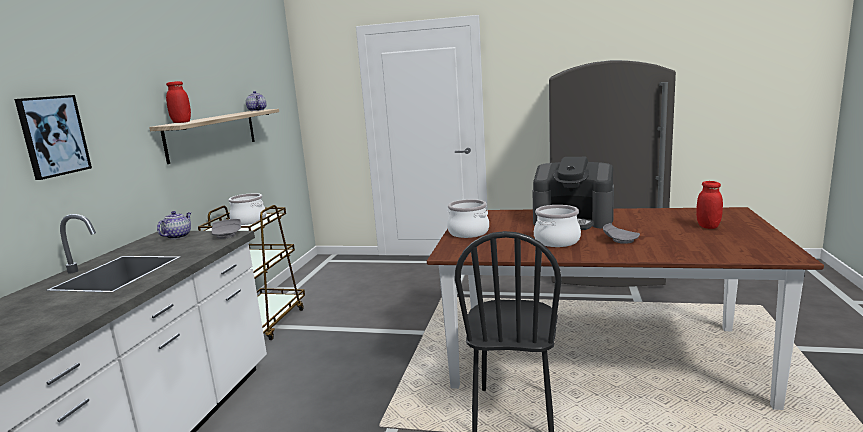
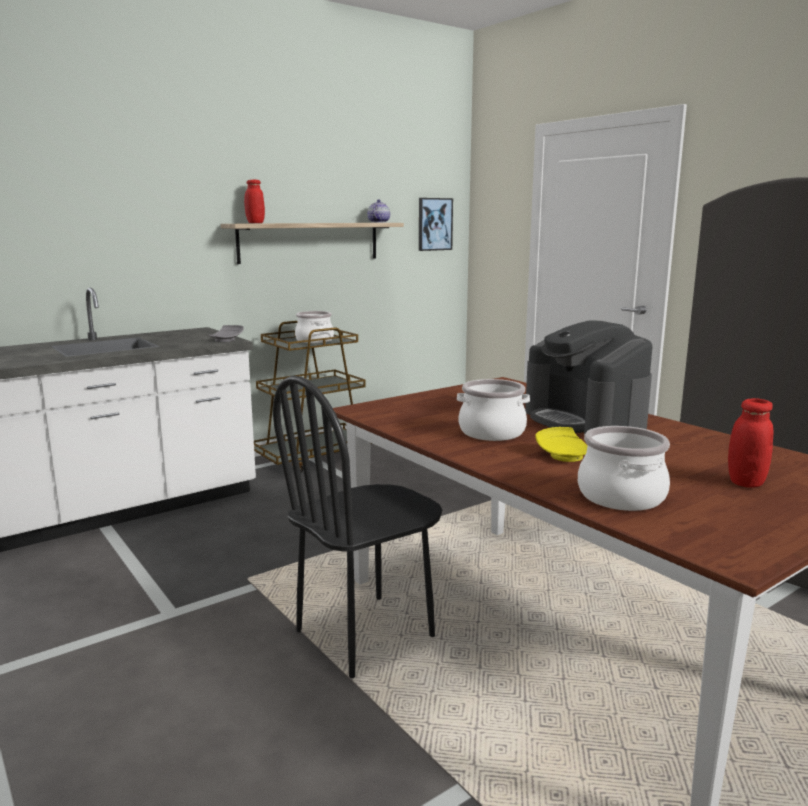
camera: 40 degrees right, 0 degrees up
(53, 136) = (107, 219): picture -> picture (434, 224)
(178, 236) = (202, 333): teapot -> none
(468, 233) = (437, 398): cooking pot -> cooking pot (620, 496)
(620, 240) = (564, 455): grey plate -> yellow plate

